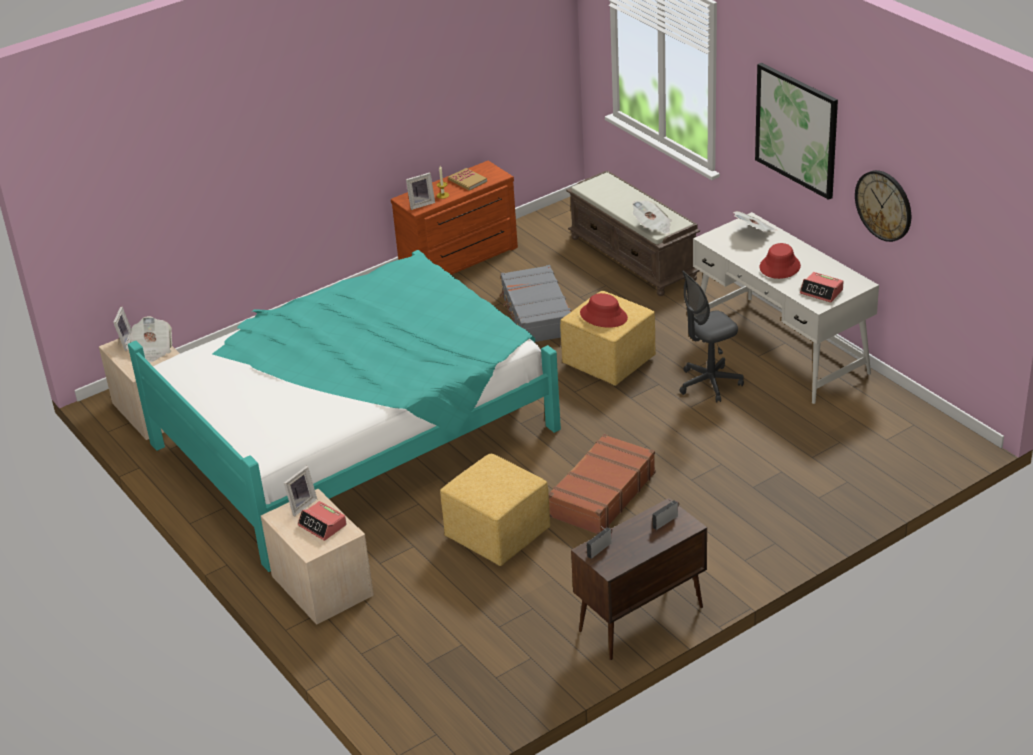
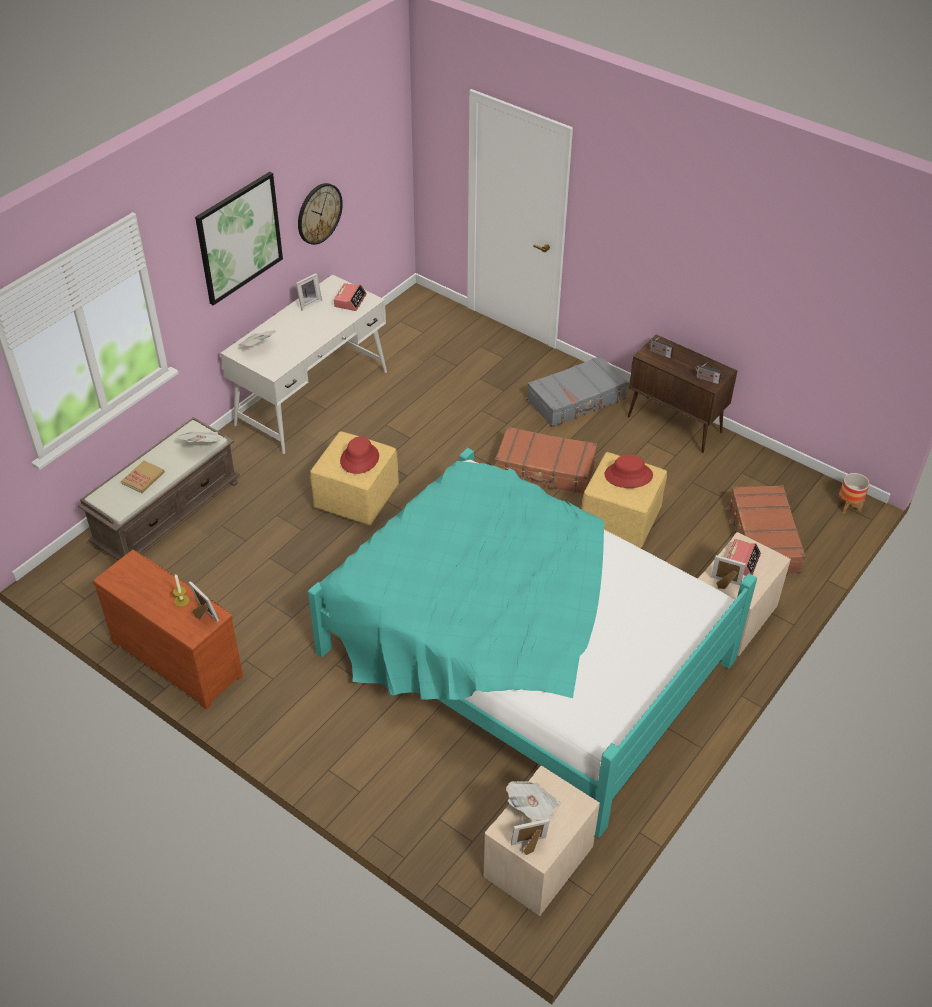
camera: 110 degrees left, 10 degrees up
(416, 643) = (762, 538): none -> brown suitcase
(431, 741) = (849, 505): none -> planter
(467, 181) = (145, 586): book -> book (143, 478)
(536, 315) = (284, 567): grey suitcase -> grey suitcase (576, 400)
(709, 383) = (374, 431): grey office chair -> none
(779, 267) = (315, 326): red hat -> red hat (628, 475)
(824, 266) = (309, 303): none -> picture frame

